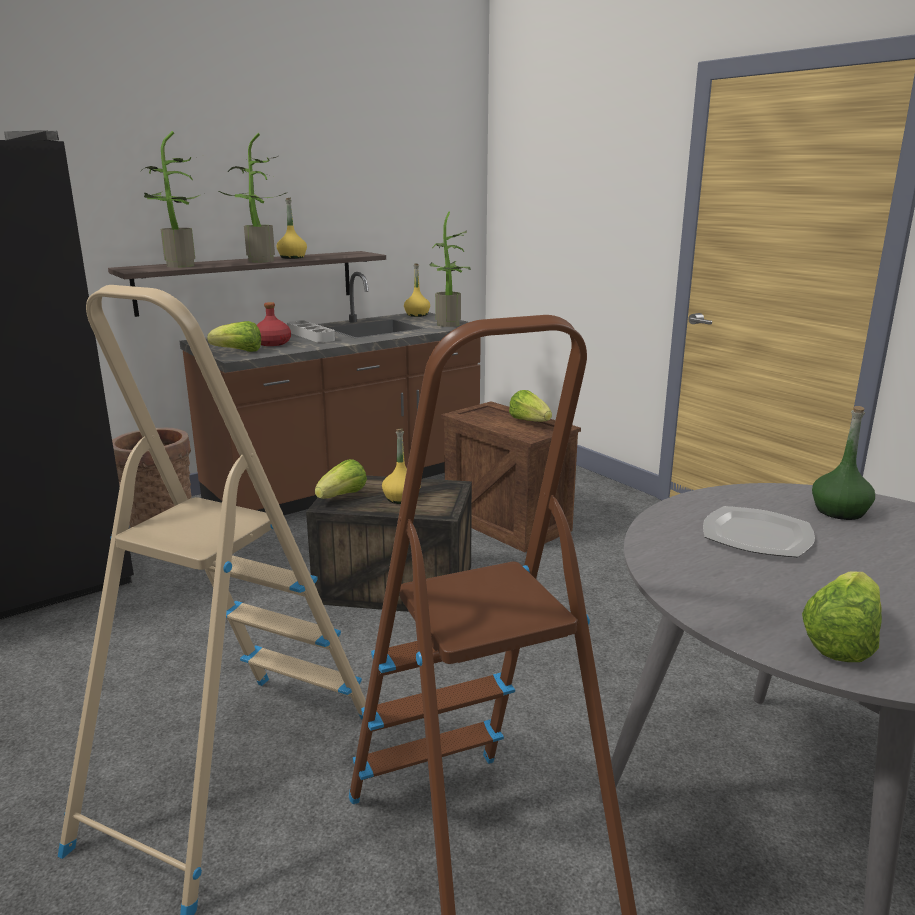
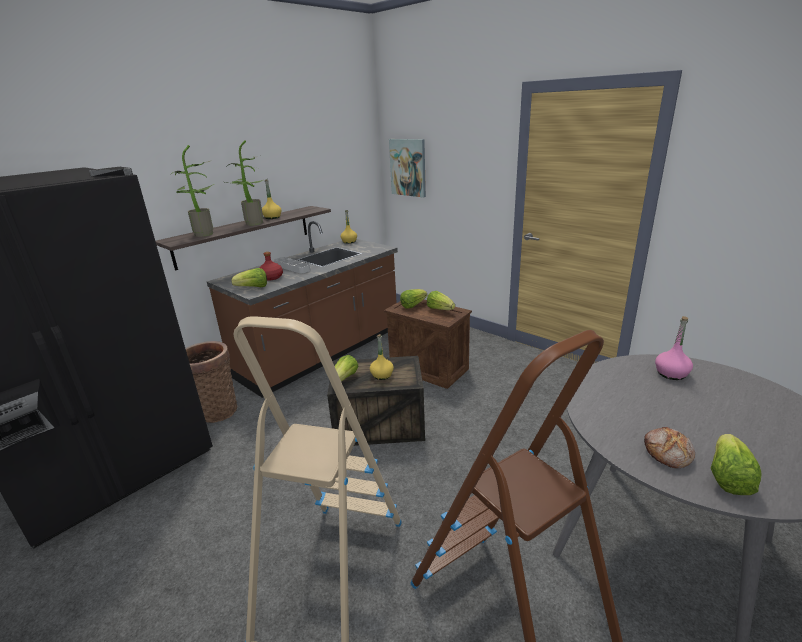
camera: 10 degrees left, 5 degrees up
(451, 325) = (375, 249): potted plant -> none
(490, 413) = (413, 305): none -> lettuce
(525, 206) = (408, 167): none -> picture
(755, 536) = (638, 401): plate -> none
(758, 600) = (668, 453): none -> bread
(839, 511) = (671, 374): green bottle -> pink bottle

